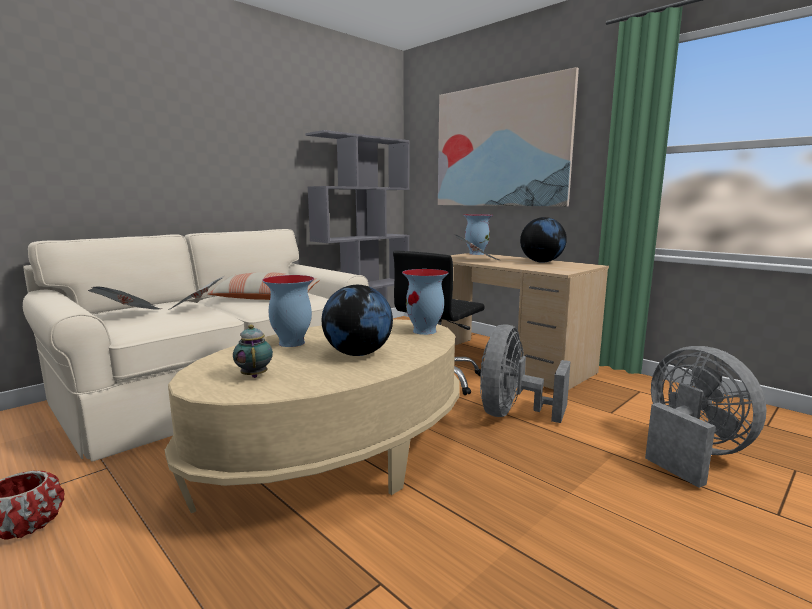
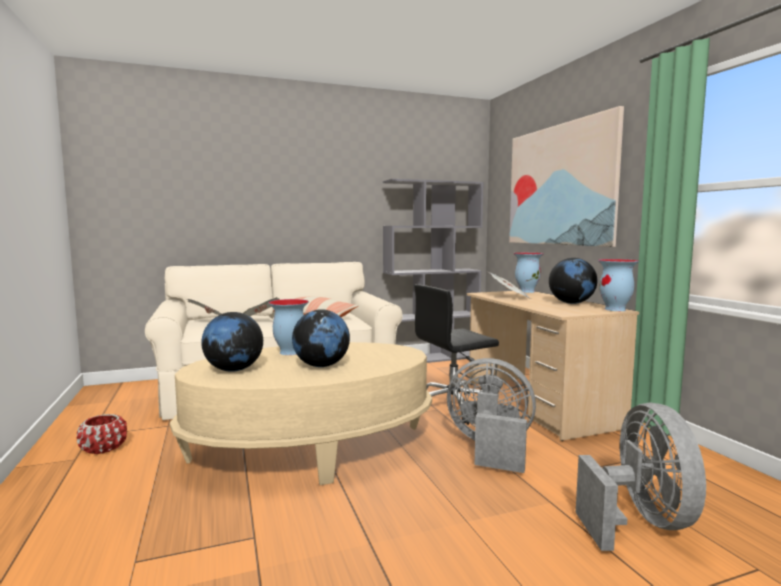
camera: 25 degrees right, 5 degrees down
(254, 375) = (234, 370): teapot -> globe
(425, 331) = (401, 356): vase -> vase (615, 309)
(513, 414) = (490, 448): grey fan -> grey fan turned 60 degrees clockwise

